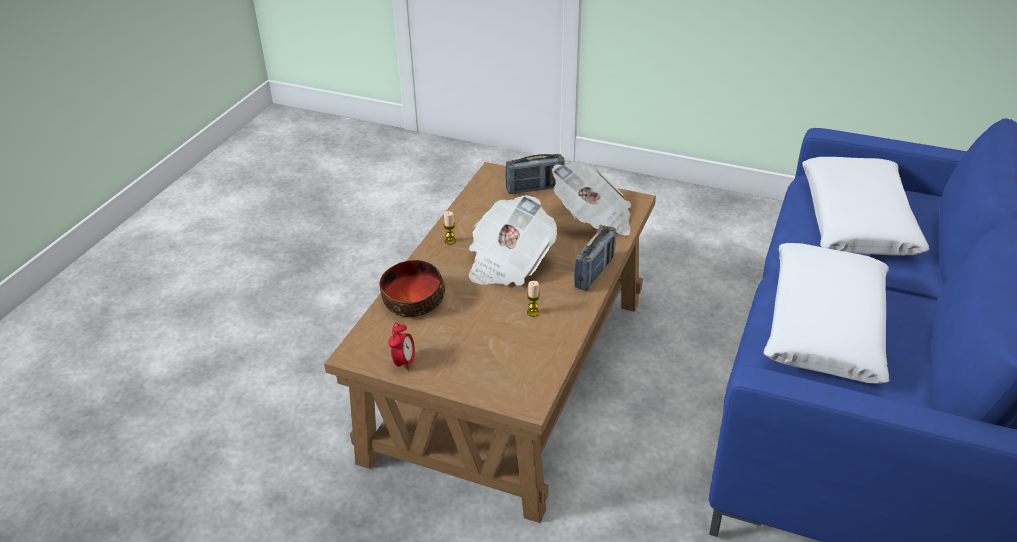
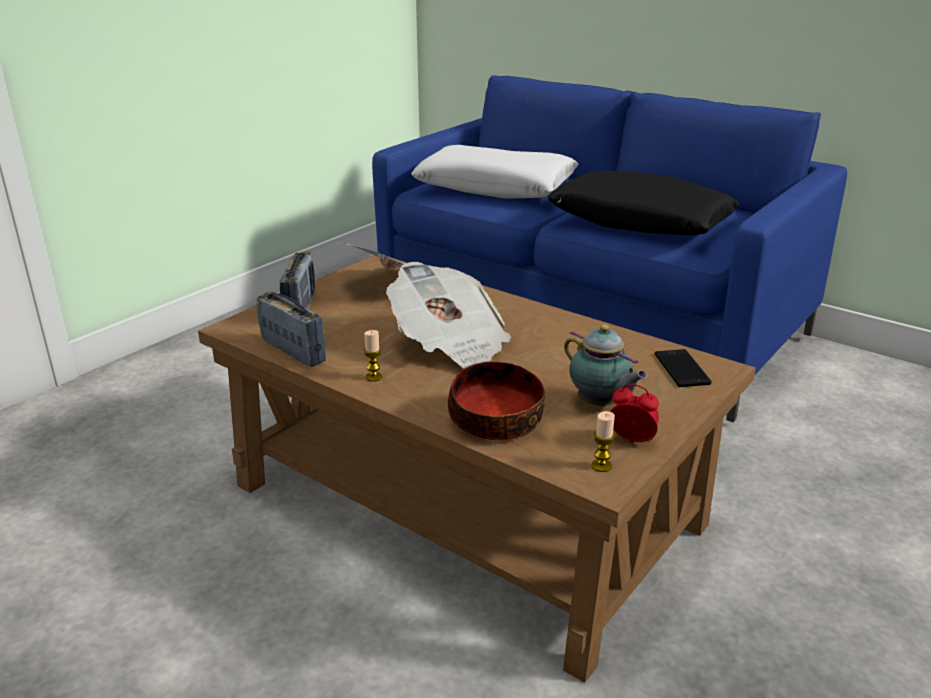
camera: 75 degrees left, 10 degrees down
(448, 343) = (600, 405): none -> teapot
(519, 381) = (681, 369): none -> phone
(533, 312) = (558, 344): candle -> candle (601, 466)
(594, 273) = (500, 302): radio -> radio (293, 351)
(824, 325) = (640, 222): white pillow -> black pillow

